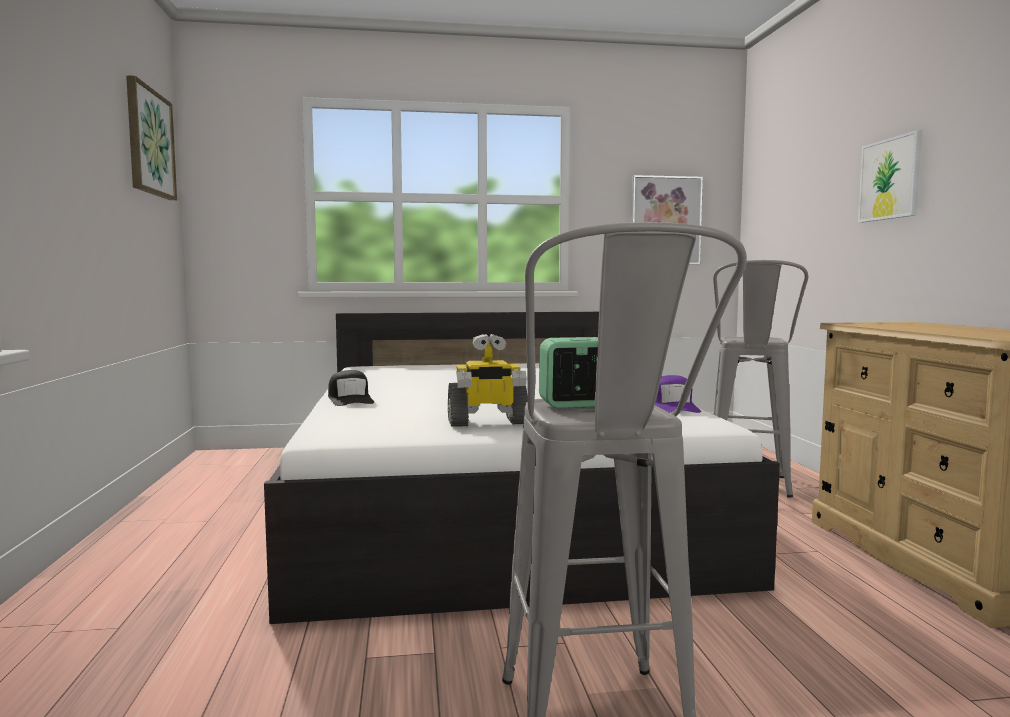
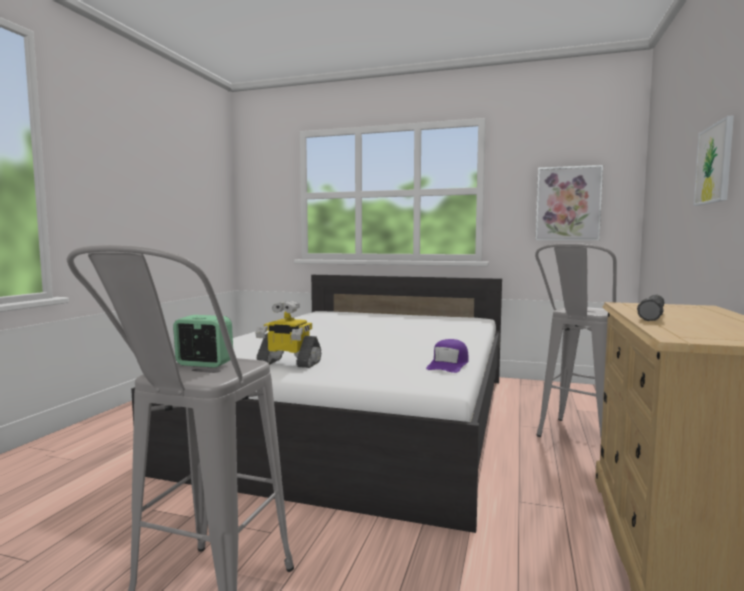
camera: 25 degrees right, 0 degrees up
(149, 142) = (200, 170): picture -> none
(350, 400) = (252, 337): black cap -> none
(918, 329) = (652, 316): none -> black flashlight

